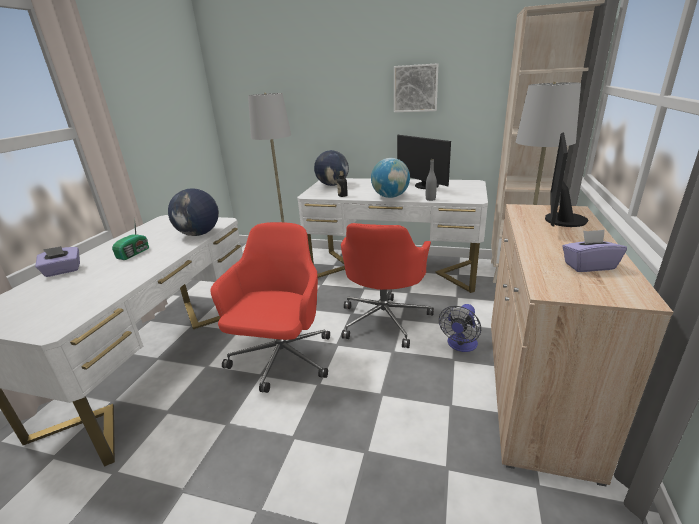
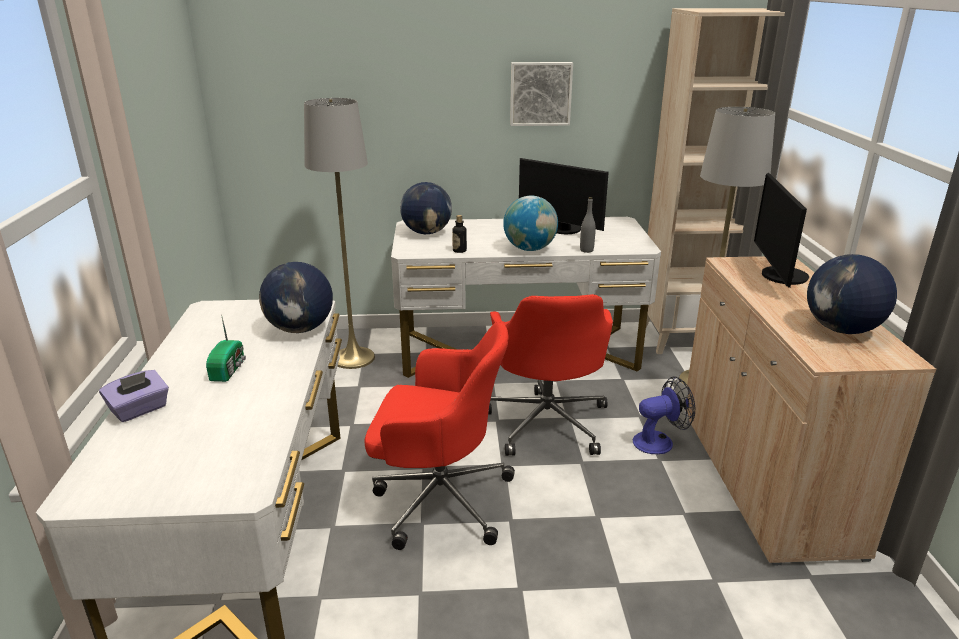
camera: 20 degrees left, 0 degrees up
(281, 360) = (439, 498): red office chair -> red office chair turned 105 degrees clockwise
(460, 345) = (659, 441): fan -> fan turned 120 degrees counterclockwise
(588, 266) = (842, 330): purple tissue box -> globe

